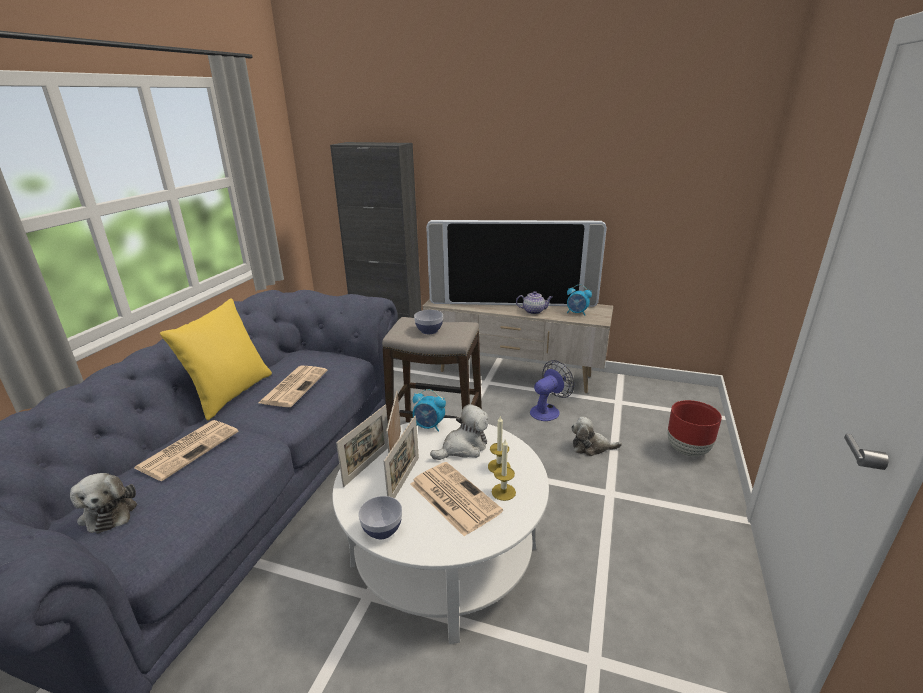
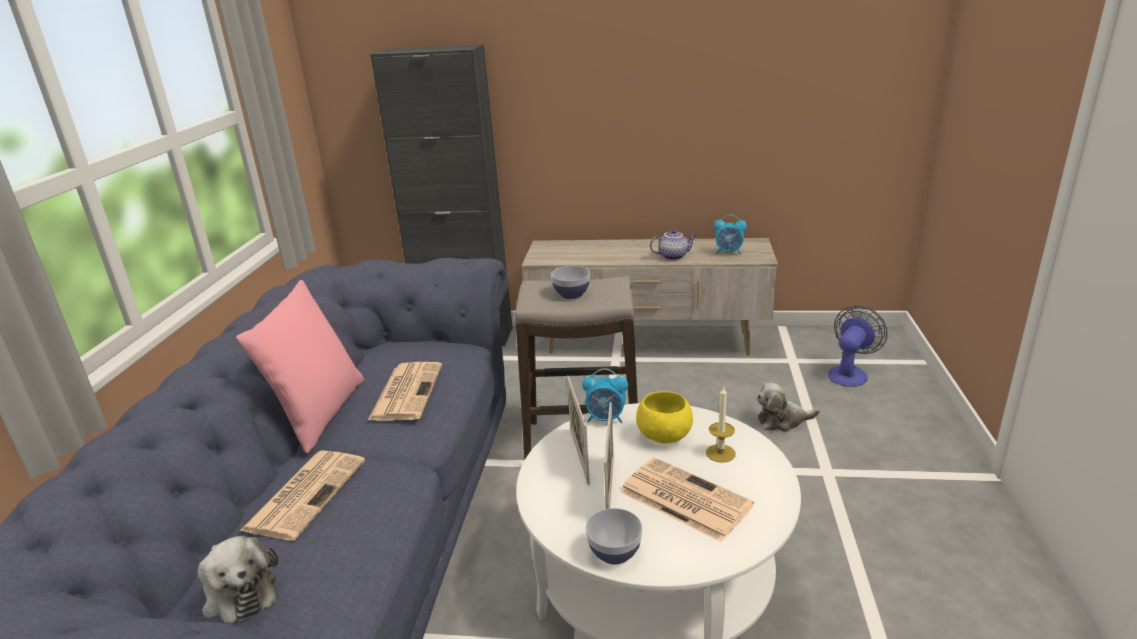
camera: 10 degrees left, 0 degrees up
(231, 394) = (319, 414): yellow pillow -> pink pillow
(367, 465) = (551, 478): picture frame -> none
(463, 447) = (664, 437): plush toy -> yellow bowl
(503, 492) = (742, 482): candle -> none
(512, 302) = (639, 247): television -> none
(548, 410) = (710, 383): fan -> fan (850, 373)
(688, 450) = (898, 406): red planter -> none

